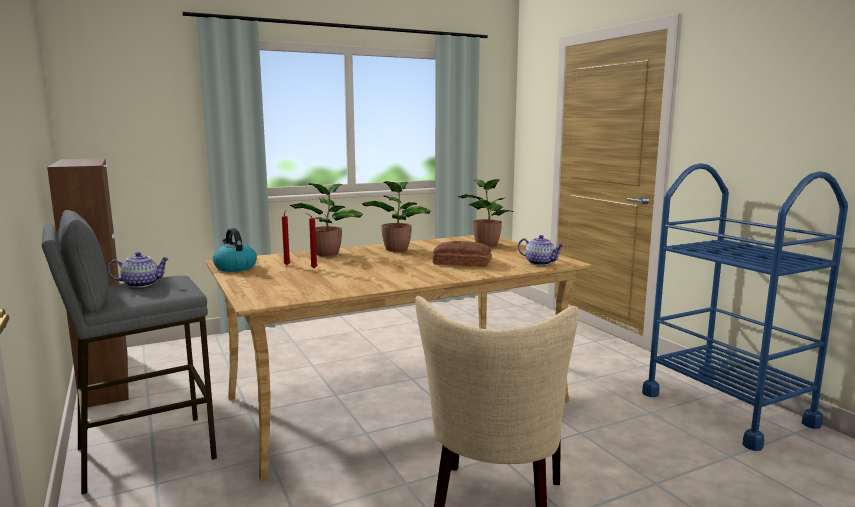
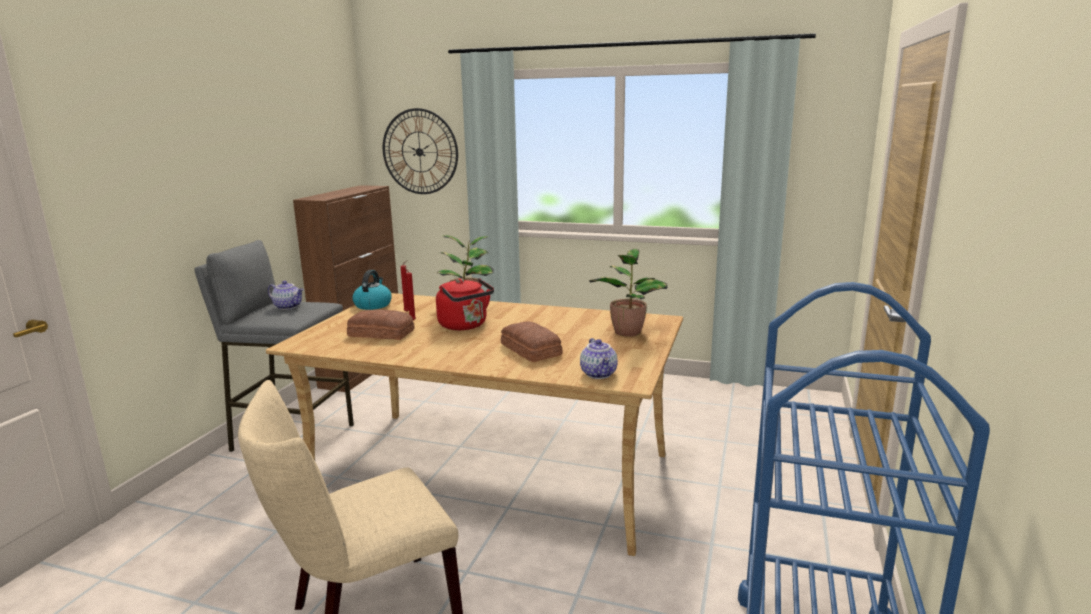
camera: 45 degrees right, 5 degrees up
(135, 120) = (419, 152): none -> wall clock
(315, 279) = (381, 333): none -> bread
(369, 262) = (465, 326): none -> red kettle
(397, 249) = (531, 315): potted plant -> none

